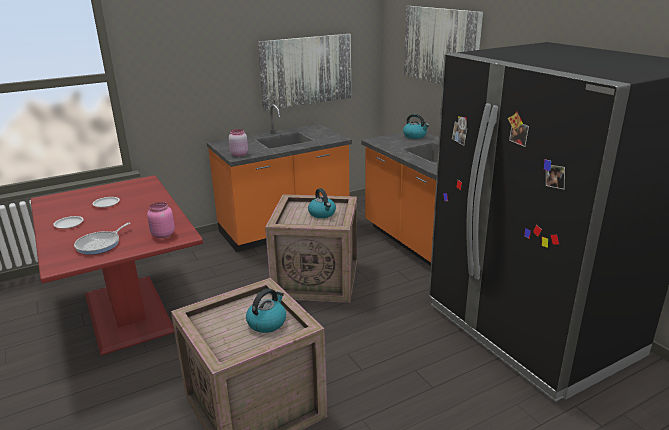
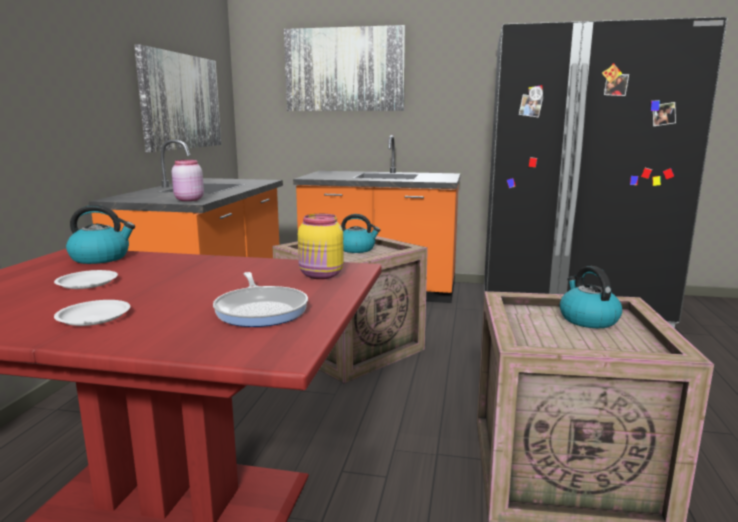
camera: 50 degrees left, 10 degrees down
(162, 235) = (321, 275): pink jar -> yellow jar
(415, 136) = (333, 172): kettle -> kettle (101, 258)

